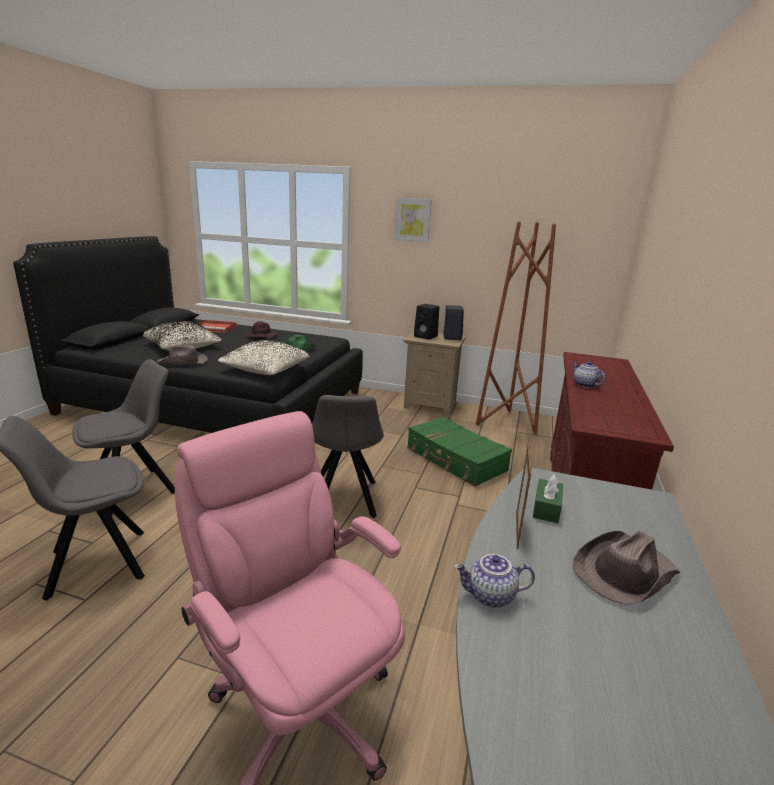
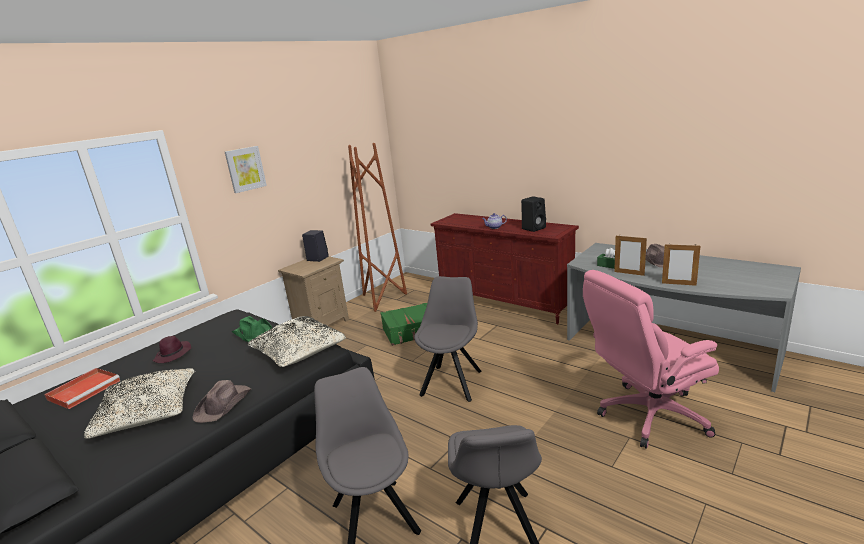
camera: 65 degrees left, 0 degrees up
(345, 499) = (452, 383): grey chair -> grey chair turned 90 degrees counterclockwise
(426, 336) = (304, 267): black speaker -> black speaker (534, 228)
(490, 596) = (678, 284): teapot -> picture frame

